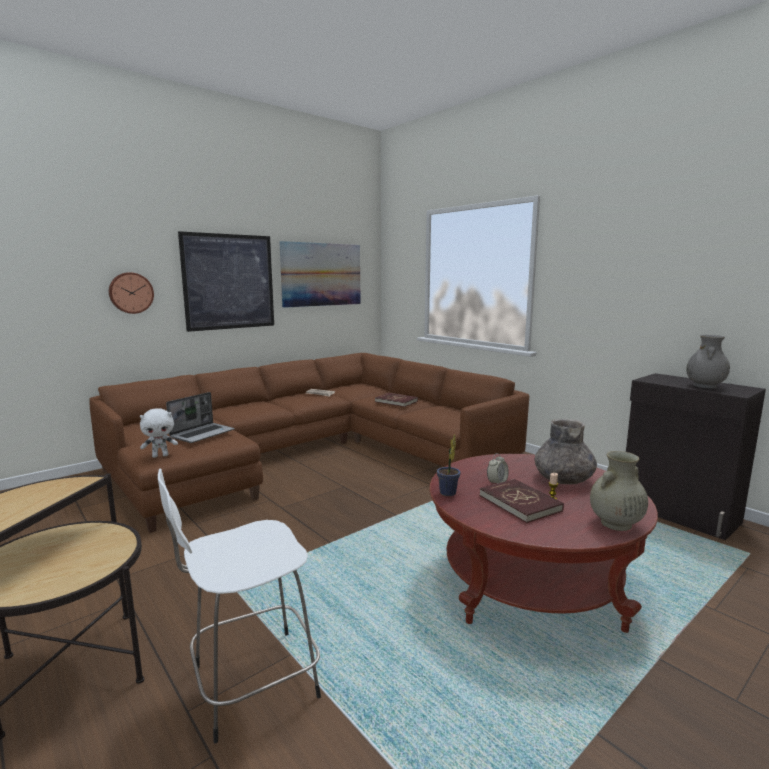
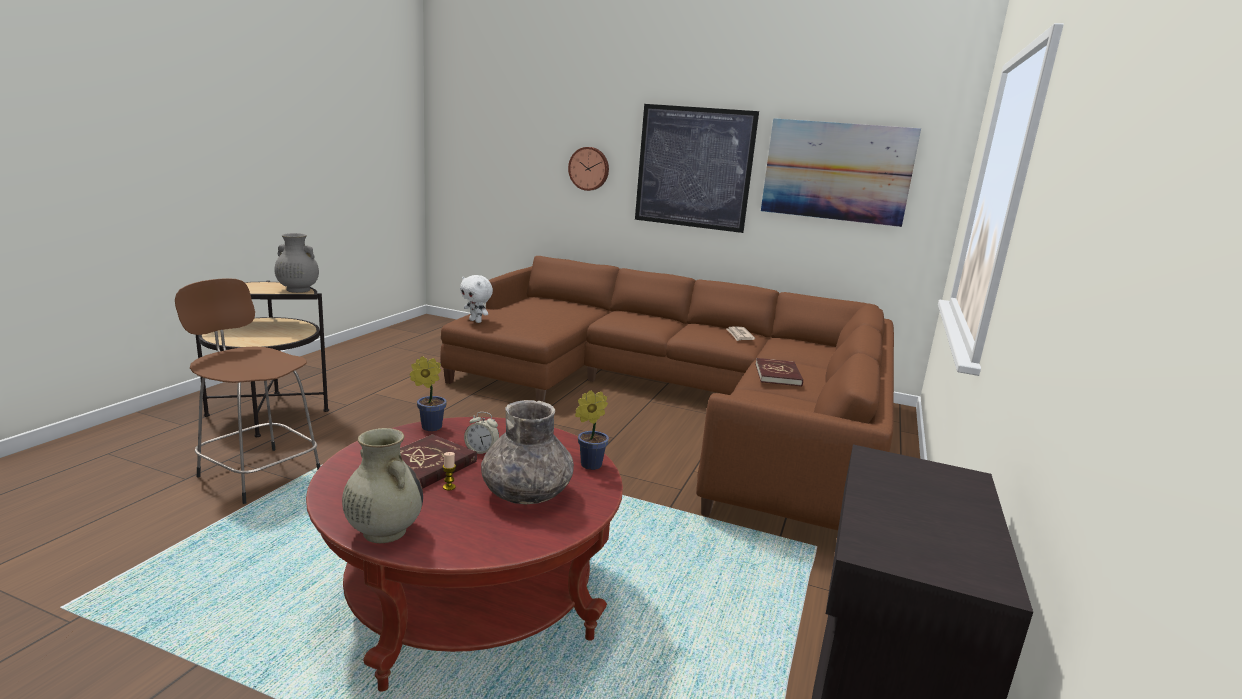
camera: 60 degrees right, 5 degrees up
(203, 434) = (535, 319): laptop -> none
(250, 683) = (257, 473): white stool -> brown stool
(526, 459) = (588, 465): none -> potted plant
(705, 386) = (908, 518): grey vase -> grey vase (297, 290)

